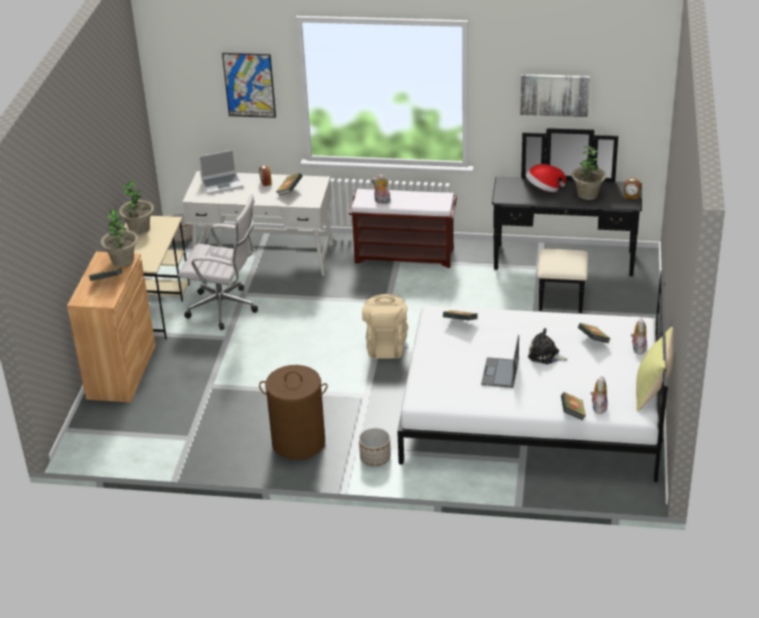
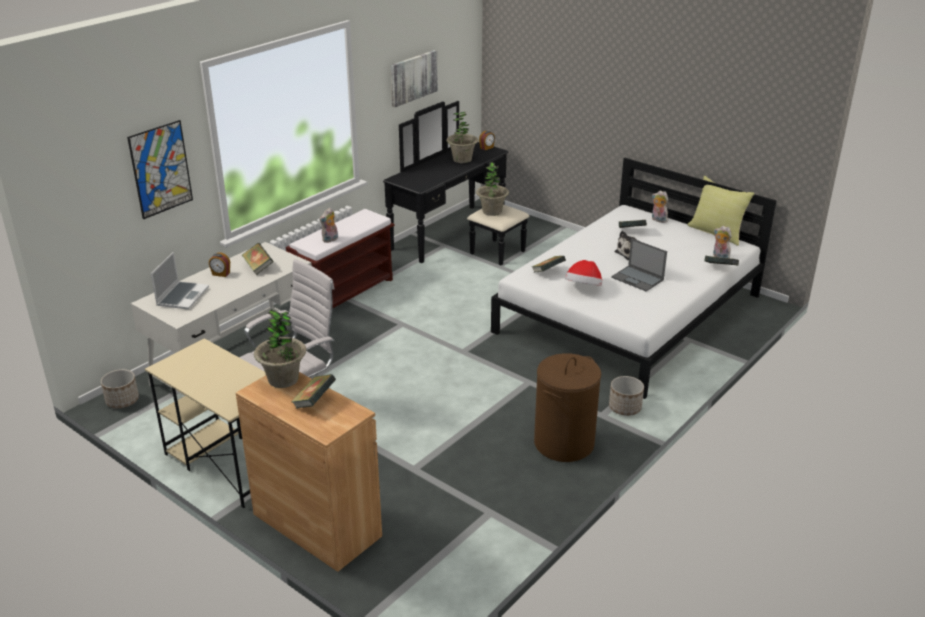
camera: 60 degrees left, 5 degrees down
(139, 229) = (185, 371): potted plant -> potted plant (492, 211)
(386, 345) = (467, 347): beige backpack -> none
(544, 189) = (430, 170): hat -> hat (583, 288)

